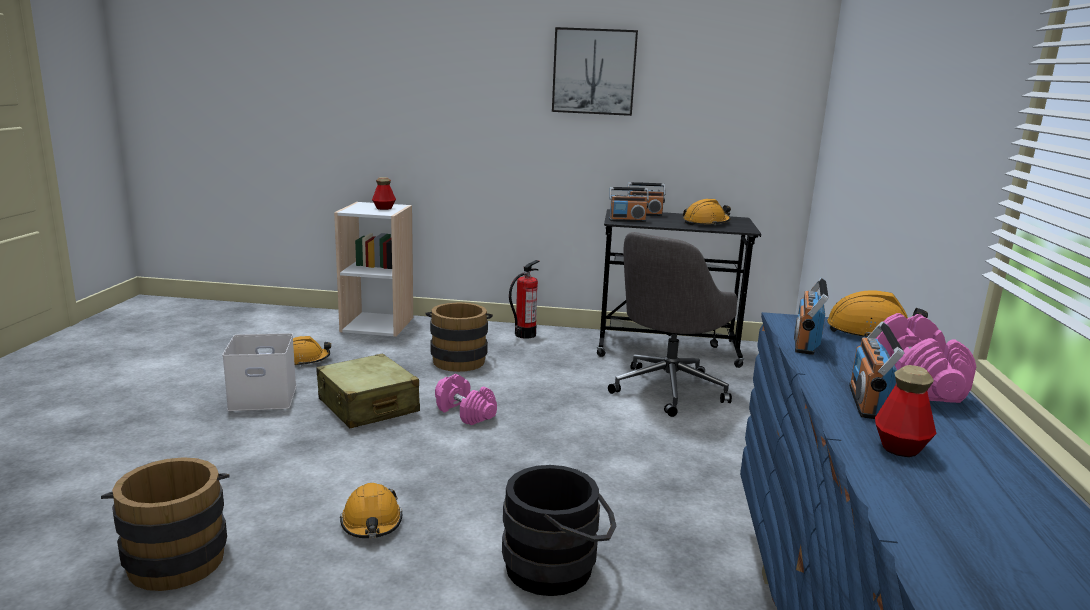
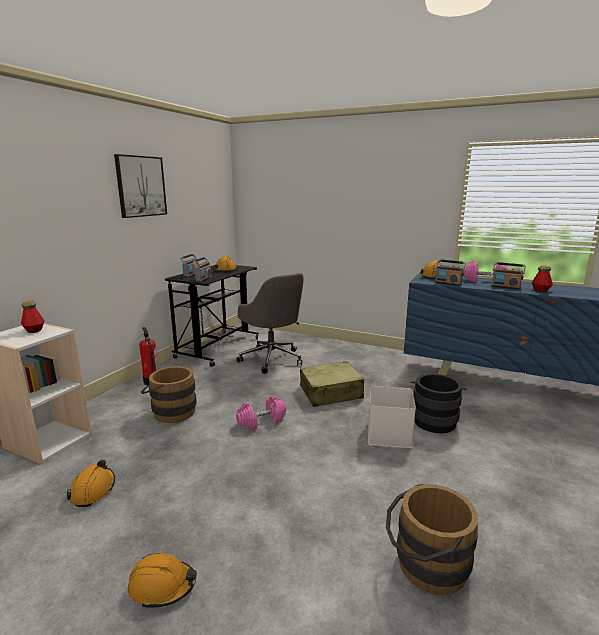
camera: 70 degrees left, 0 degrees up
(264, 397) = (163, 518): white storage box -> white storage box (388, 433)
(368, 406) = (224, 459): beige suitcase -> beige suitcase (331, 393)
(372, 522) = (390, 470): orange hard hat -> orange hard hat (162, 586)

